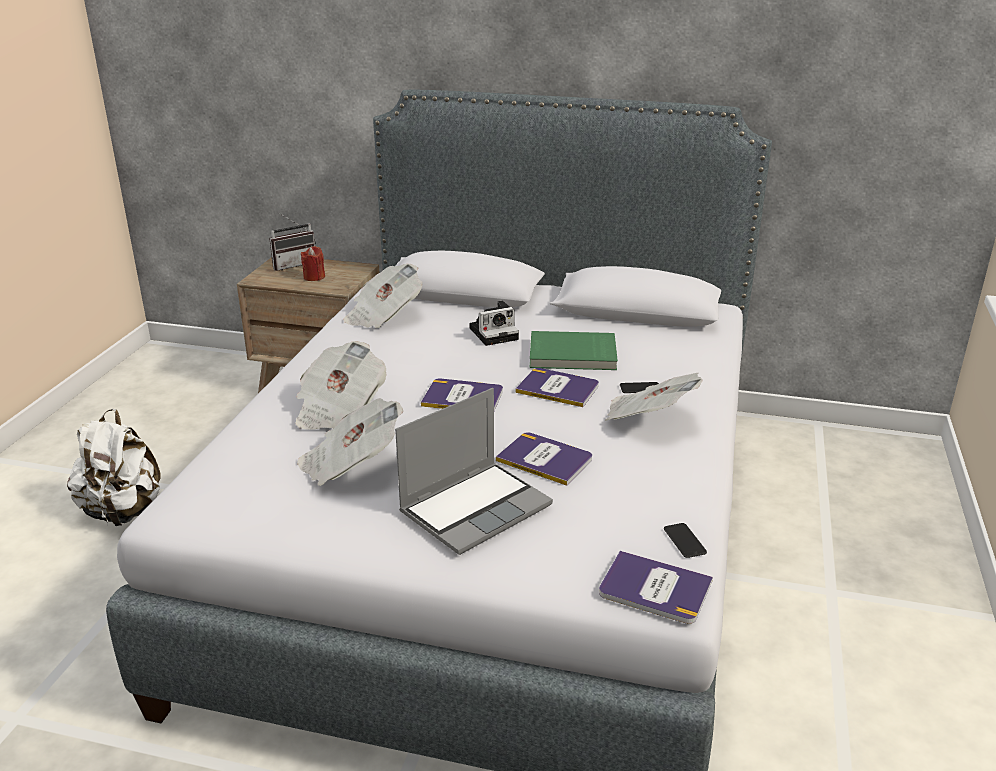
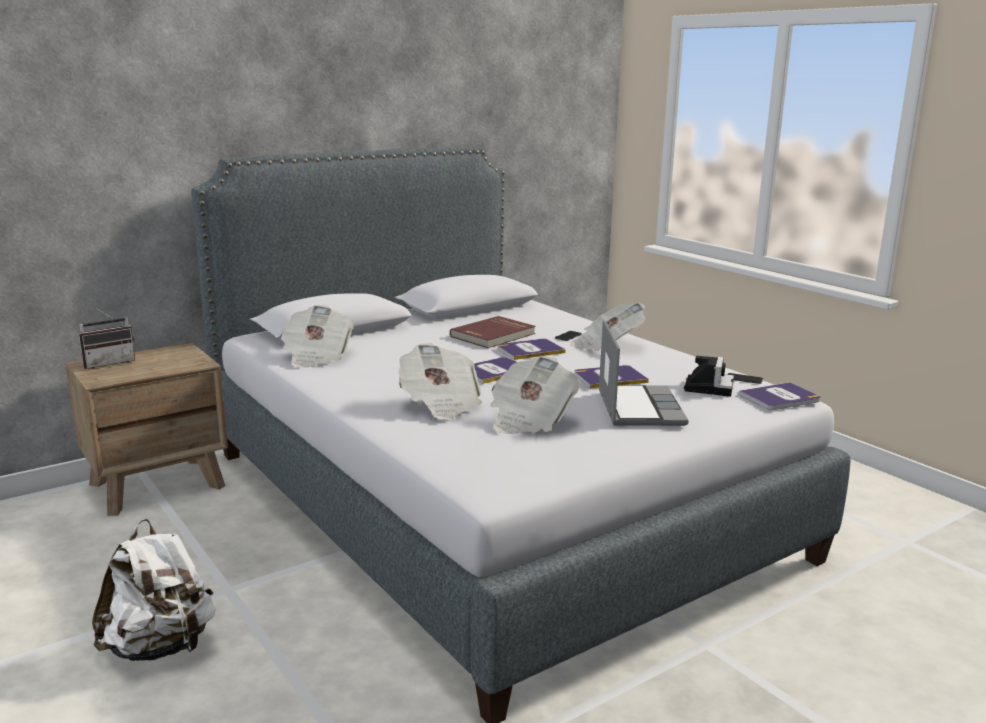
camera: 50 degrees left, 10 degrees down
(293, 264) = (108, 363): radio -> radio turned 45 degrees clockwise
(314, 277) = (155, 364): red candle -> none
(495, 333) = (420, 340): camera -> camera (708, 387)
(572, 355) = (494, 335): green book -> red book

